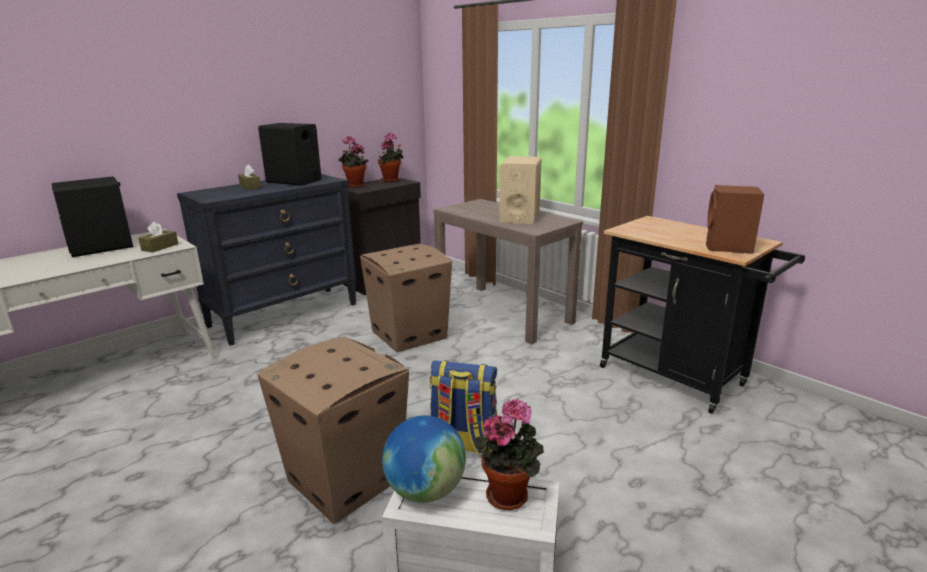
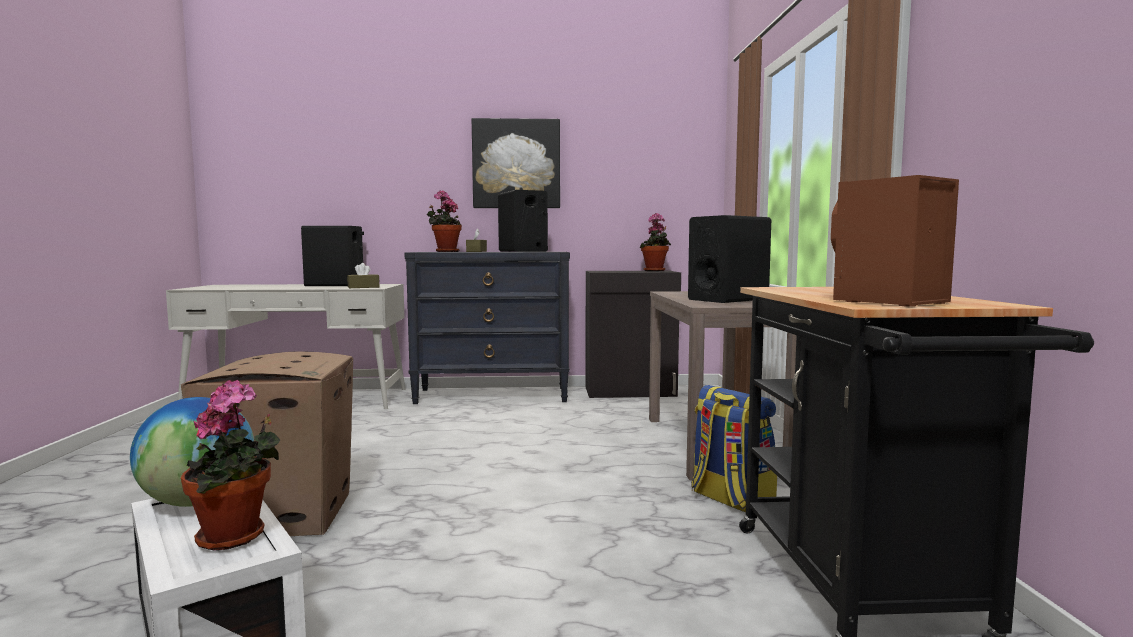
camera: 40 degrees right, 15 degrees down
(261, 92) = (516, 164): none -> picture
(354, 186) = (605, 271): potted plant -> potted plant (445, 252)
(408, 335) = (565, 435): cardboard box -> none
(463, 443) = (426, 534): backpack -> backpack (730, 500)
(520, 217) = (728, 299): beige speaker -> black speaker

